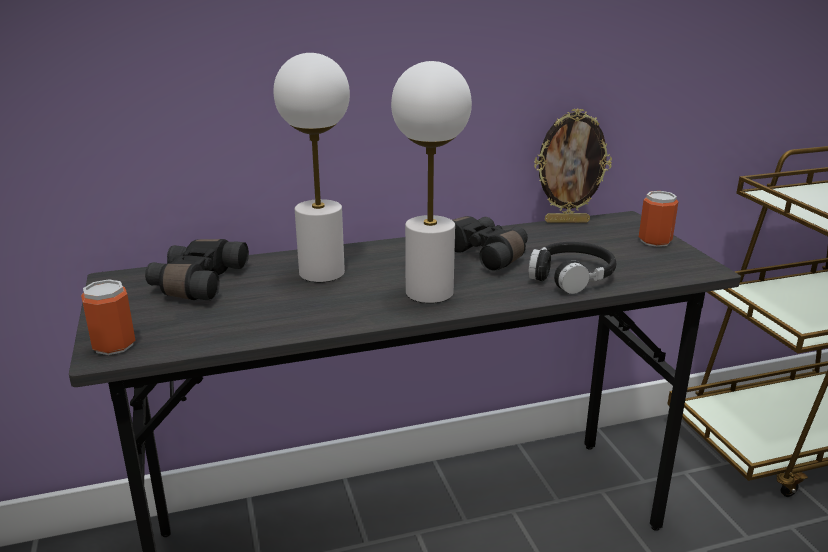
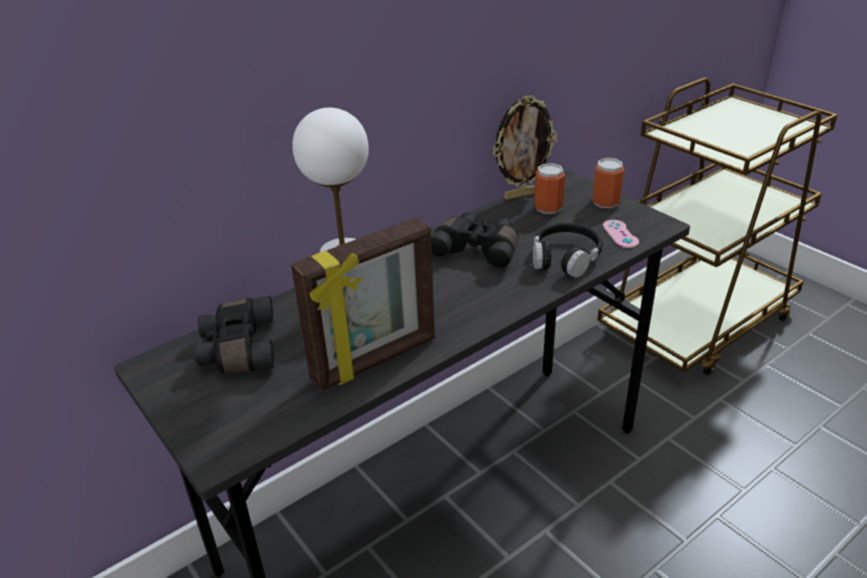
camera: 20 degrees left, 10 degrees up
(114, 345) = (216, 444): can -> can (548, 207)
(308, 317) = (375, 360): none -> picture frame
(430, 292) = (462, 305): white table lamp -> none
(650, 269) = (620, 234): none -> pink game controller

